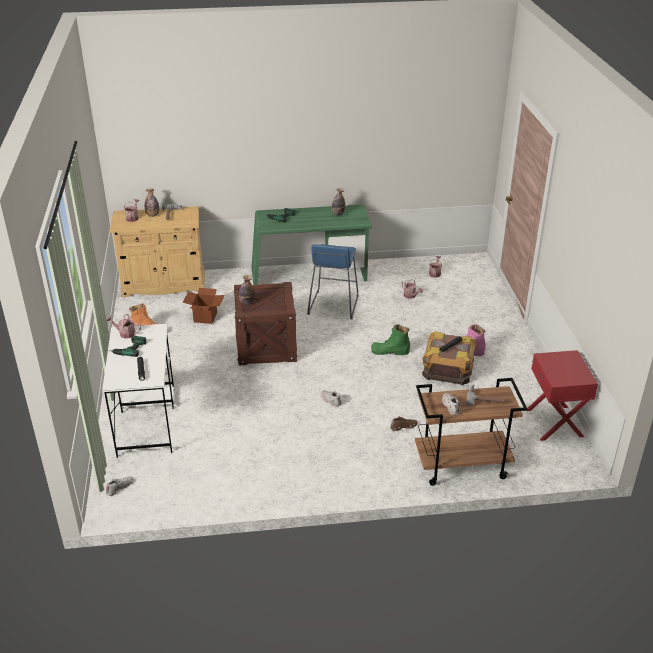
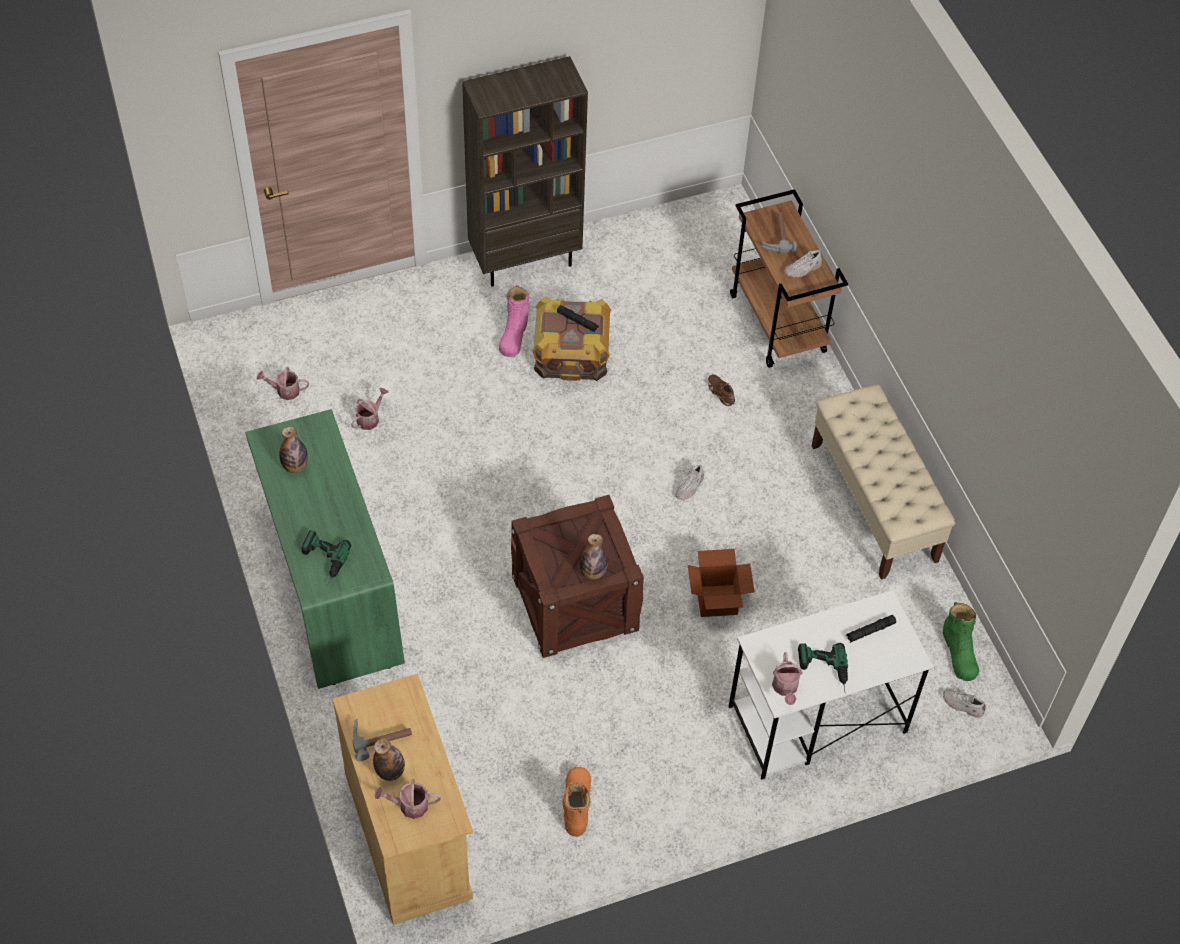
camera: 105 degrees left, 20 degrees up
(205, 317) = (509, 722): cardboard box -> cardboard box (716, 601)
(290, 481) = (874, 503): none -> beige bench
(333, 305) = (424, 527): blue stool -> none
(390, 351) = (544, 428): green boot -> green boot (959, 652)
(527, 361) = (525, 260): none -> brown bookcase
(555, 423) = (659, 231): red nightstand -> none

